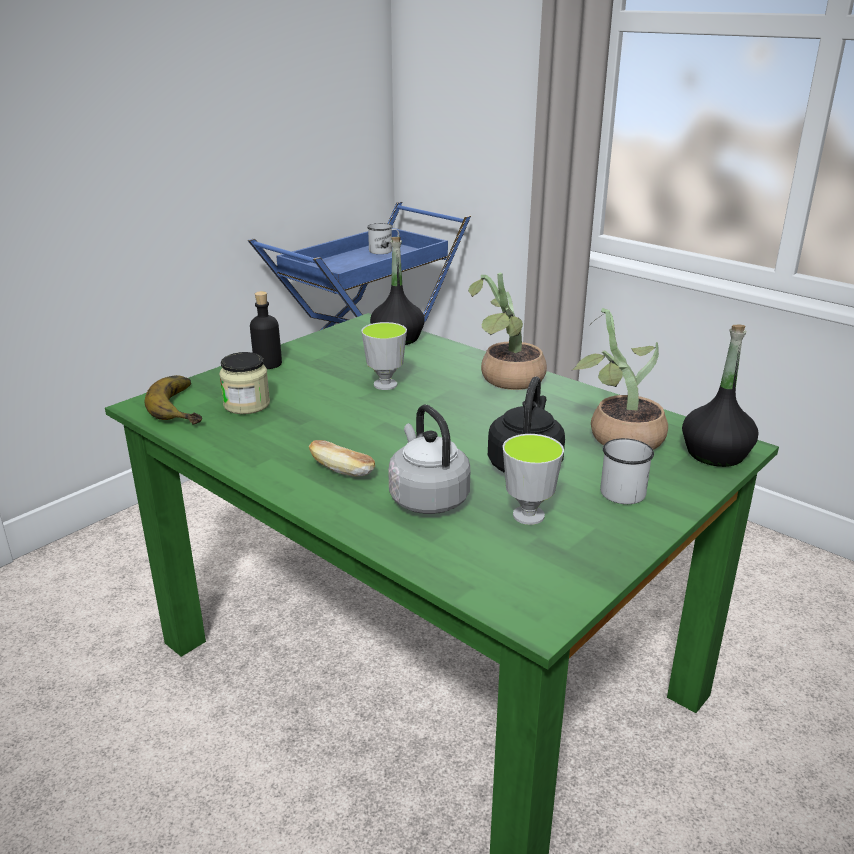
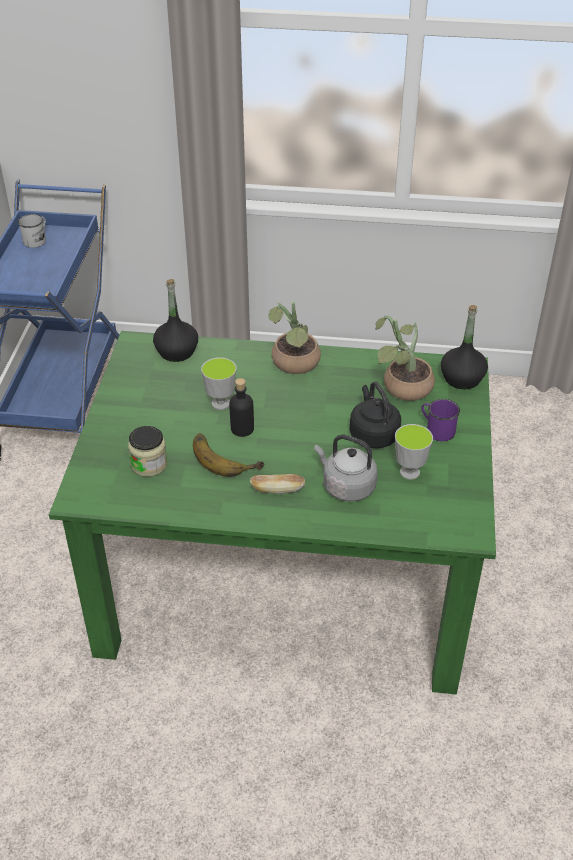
camera: 35 degrees left, 15 degrees up
(186, 405) = (107, 485): banana -> banana (226, 456)
(267, 364) = (113, 419): black bottle -> black bottle (242, 429)
(619, 488) = (436, 429): white mug -> purple mug

